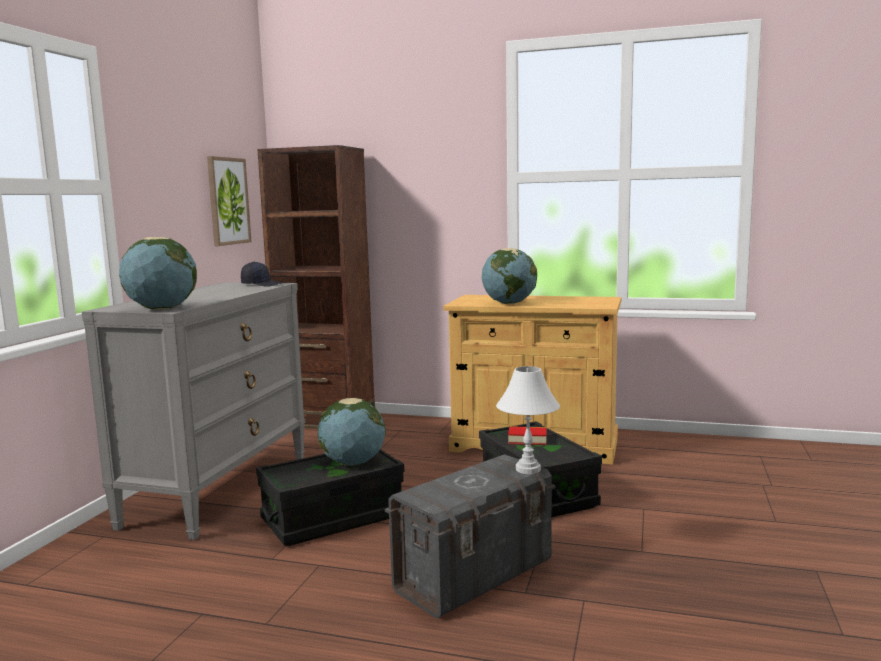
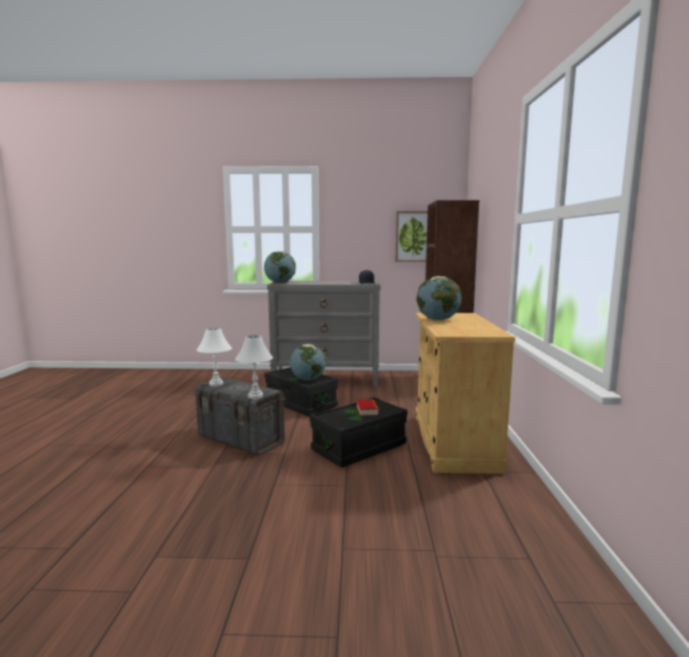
camera: 75 degrees right, 0 degrees up
(440, 498) = (216, 384): none -> white table lamp

